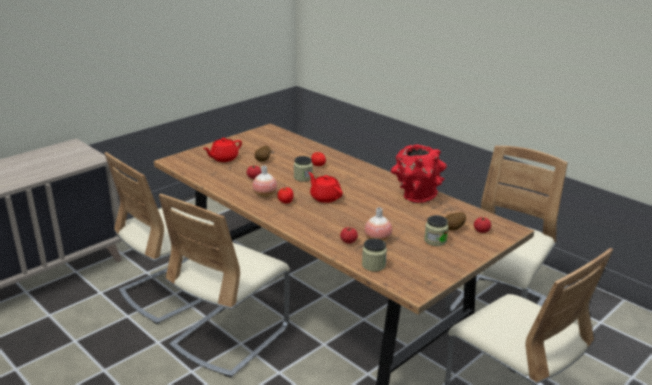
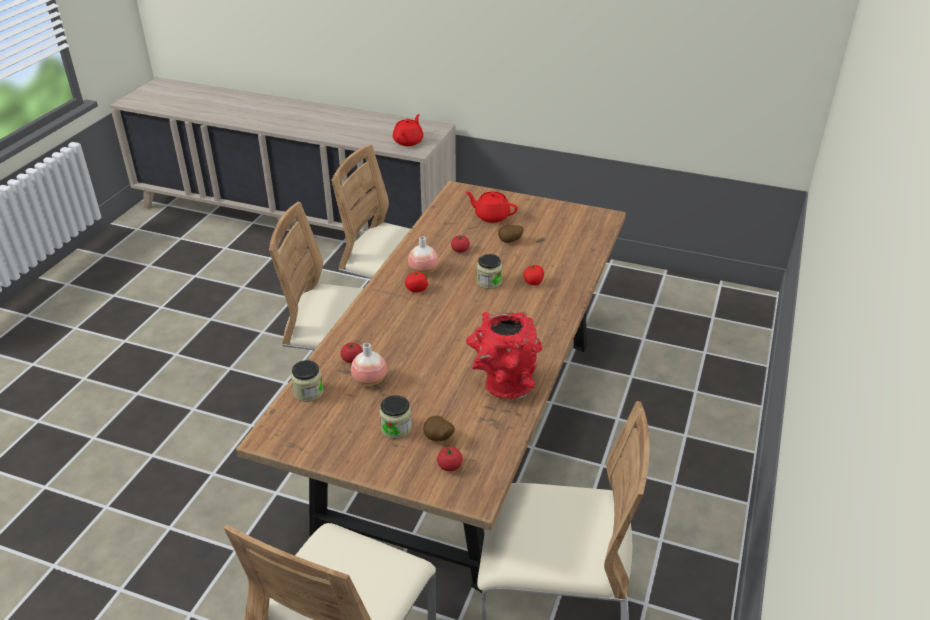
camera: 65 degrees right, 10 degrees up
(325, 197) = (448, 313): red teapot -> red teapot (408, 141)

